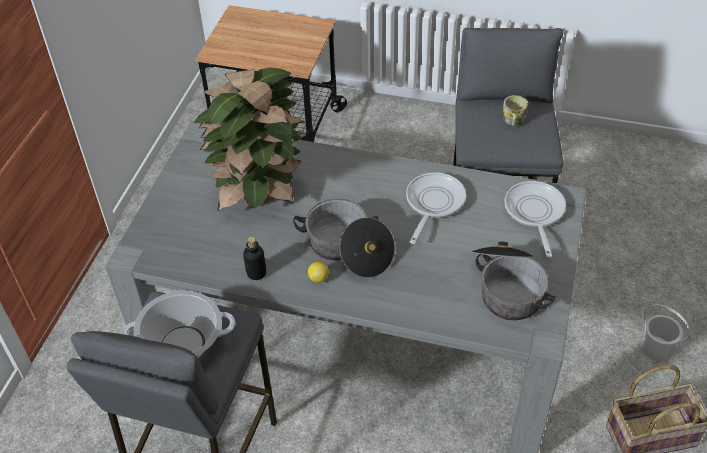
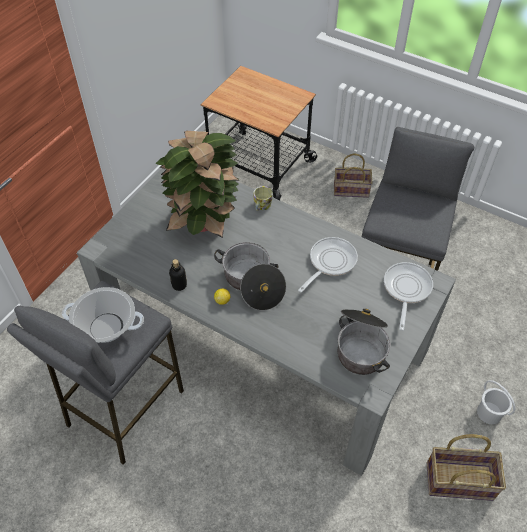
camera: 15 degrees right, 5 degrees up
(402, 132) = (352, 189): none -> basket
(513, 121) = (417, 209): mug -> mug (261, 206)

